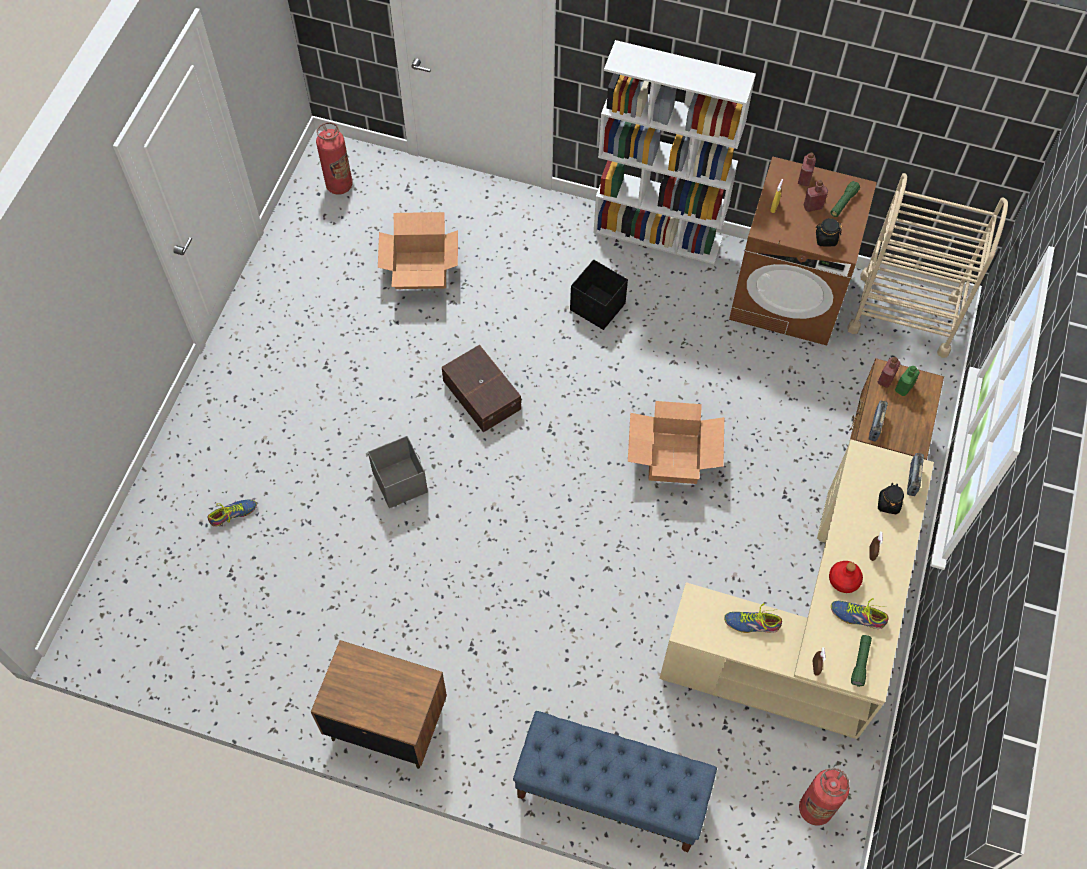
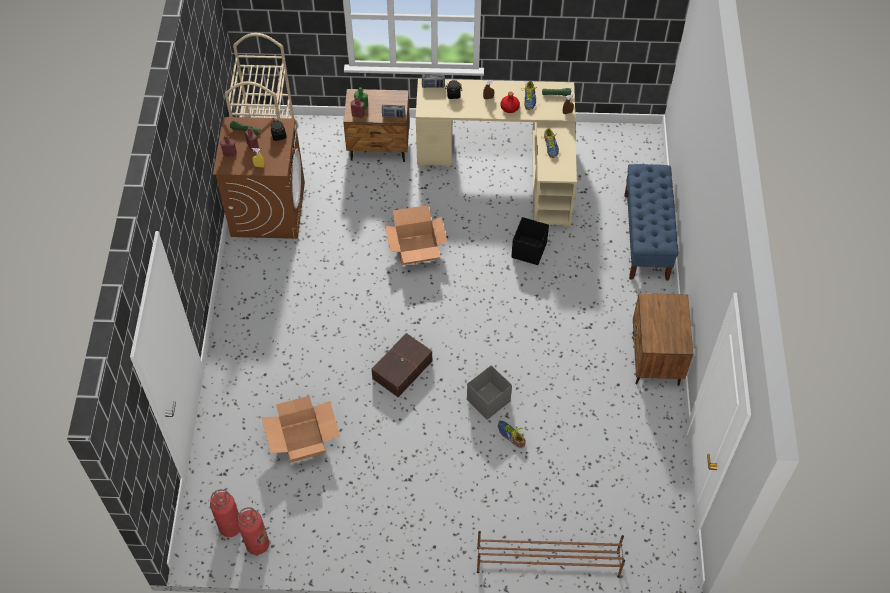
camera: 105 degrees left, 5 degrees down
(156, 486) = (547, 561): none -> brown shoe rack
(233, 514) = (550, 500): shoe -> shoe (511, 436)
(598, 308) = (308, 316): black storage box -> black storage box (529, 250)
(658, 234) = (232, 293): white bookcase -> none
(815, 809) = (613, 145): fire extinguisher -> fire extinguisher (257, 544)

